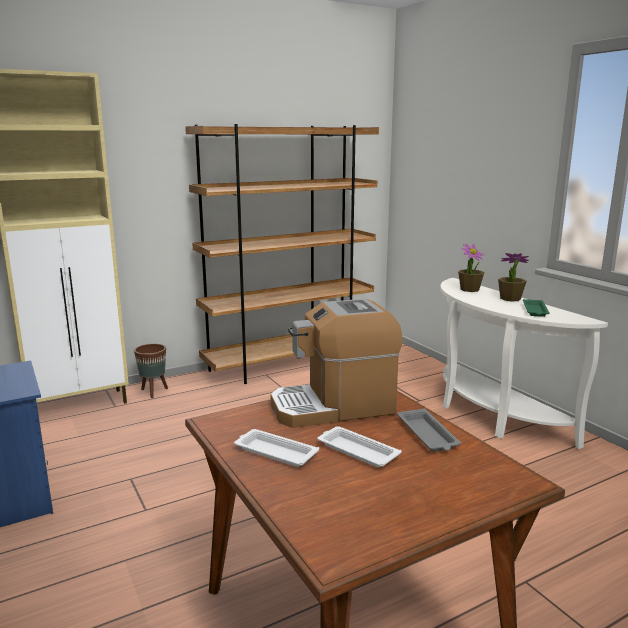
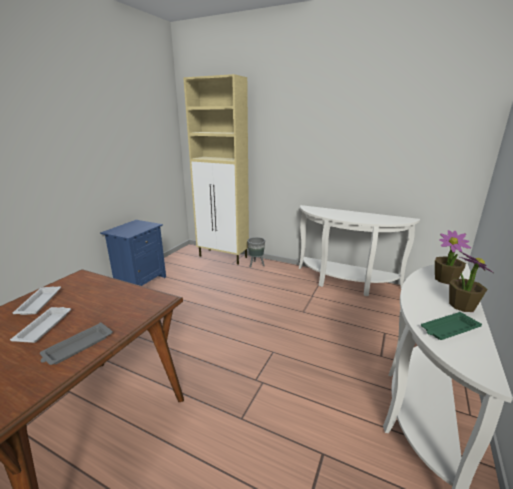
camera: 55 degrees right, 5 degrees up
(154, 392) = (256, 265): brown planter -> grey planter
(289, 364) = (345, 283): brown bookcase -> white console table
(334, 406) = (114, 300): coffee machine -> none

